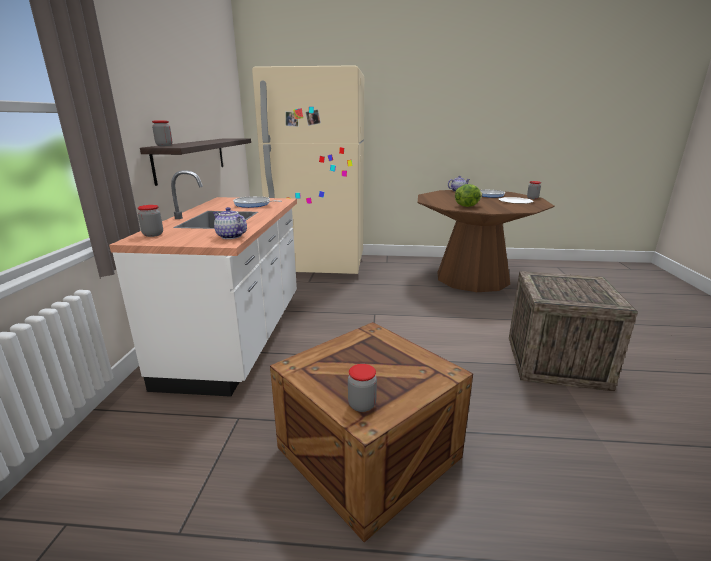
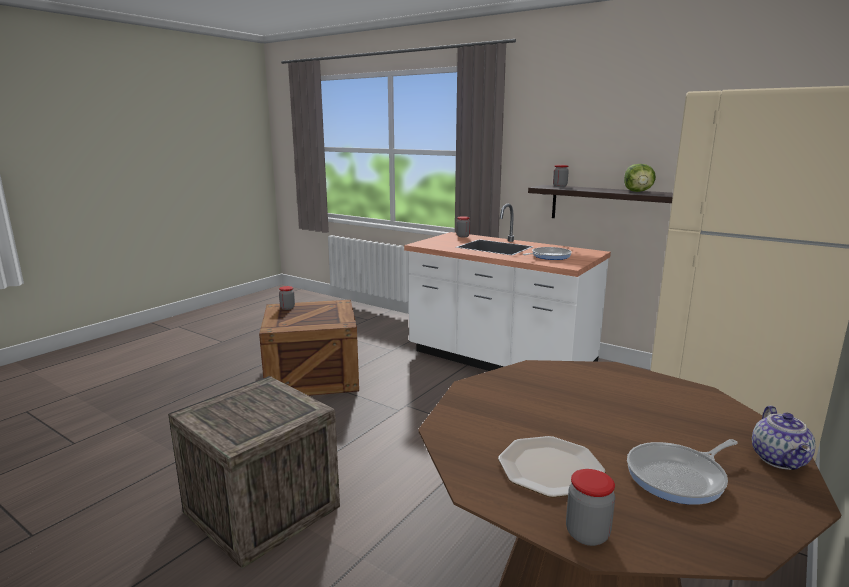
camera: 120 degrees right, 5 degrees down
(230, 236) = (432, 245): teapot -> none
(466, 206) = (538, 386): lettuce -> lettuce (638, 192)

